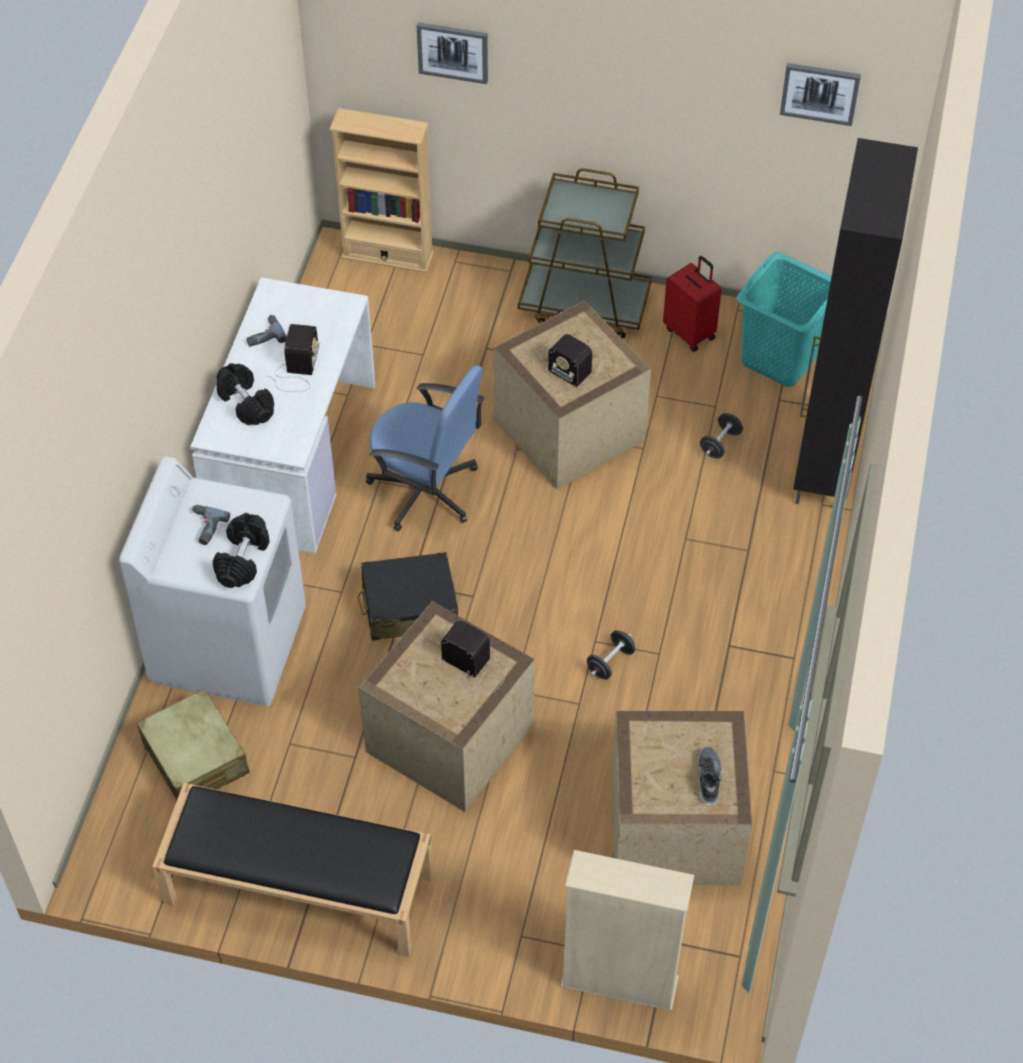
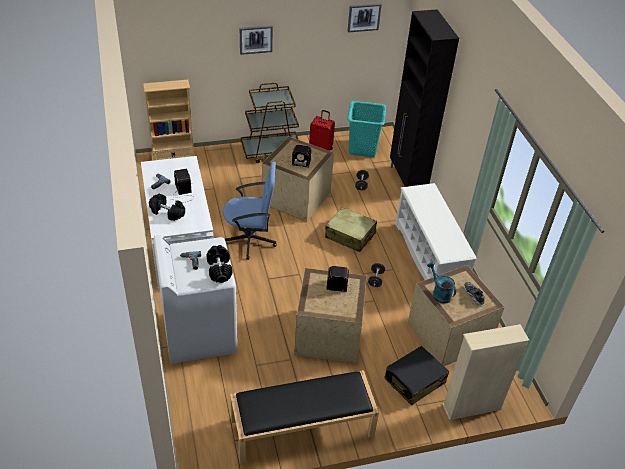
camera: 30 degrees left, 10 degrees down
(195, 758) = (214, 389): beige suitcase -> beige suitcase (350, 235)
(409, 606) = (273, 288): black suitcase -> black suitcase (414, 381)
(453, 51) = (197, 38): picture -> picture (256, 39)
(645, 748) = (439, 293): none -> turquoise watering can
(749, 654) = (428, 257): none -> white shoe rack

